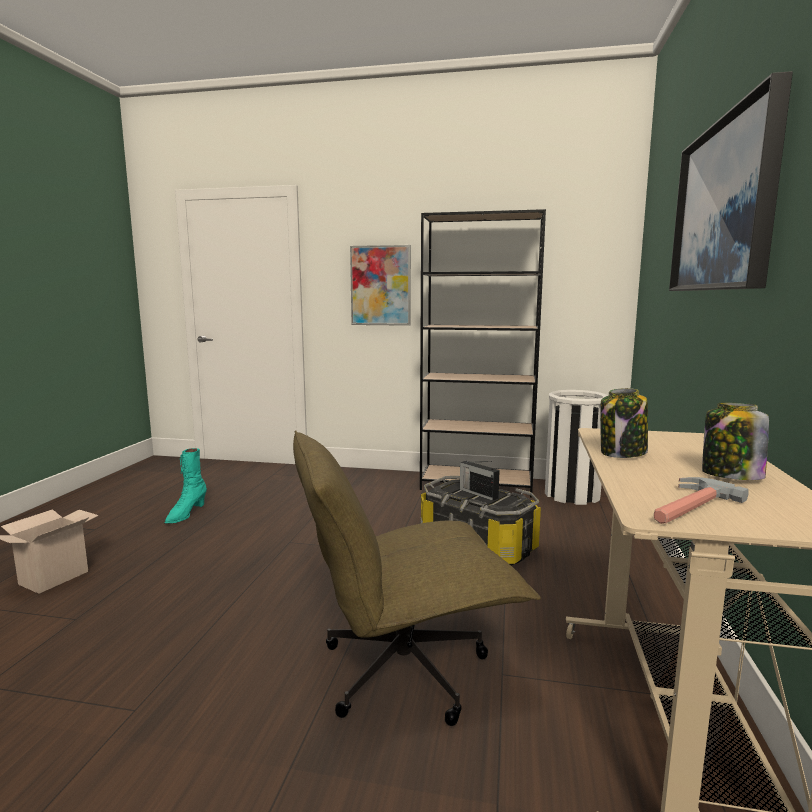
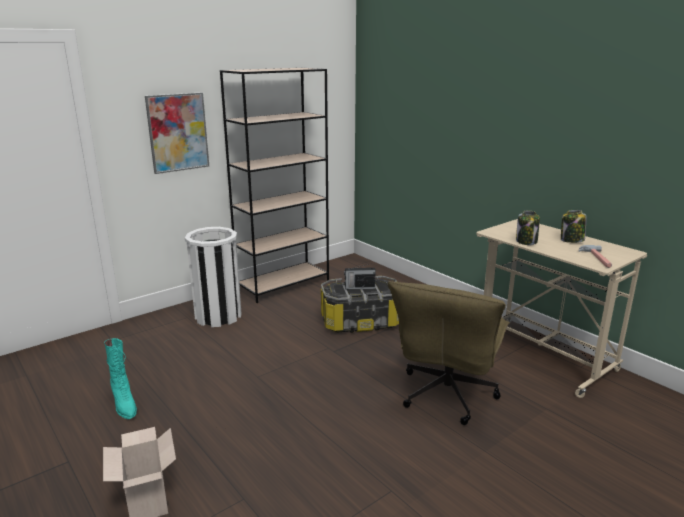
camera: 50 degrees left, 10 degrees up
(572, 494) = (344, 269): white trash can -> white trash can (218, 316)
(724, 207) = (488, 96): picture -> none

